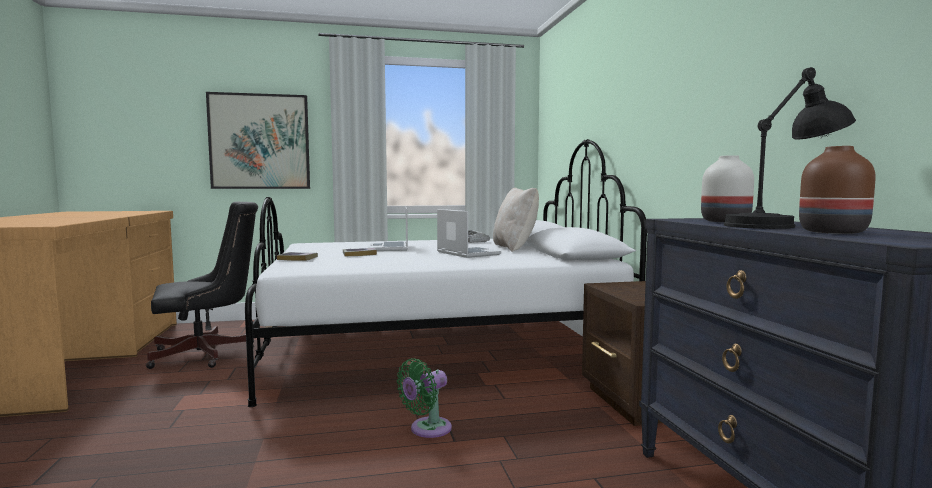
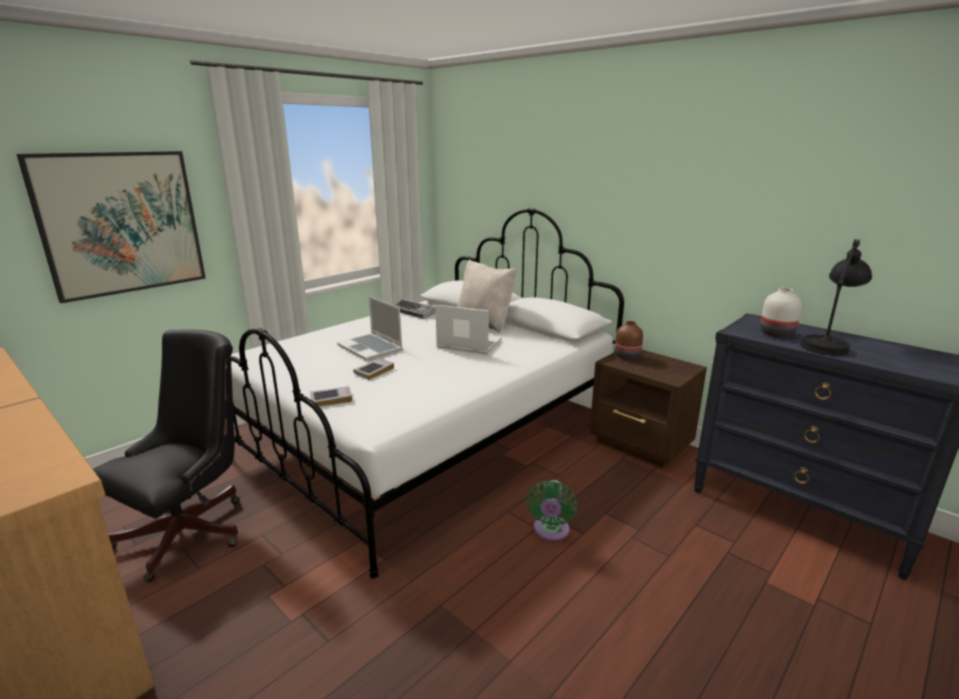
camera: 35 degrees left, 15 degrees up
(835, 232) = (883, 357): brown vase -> brown vase (628, 356)

